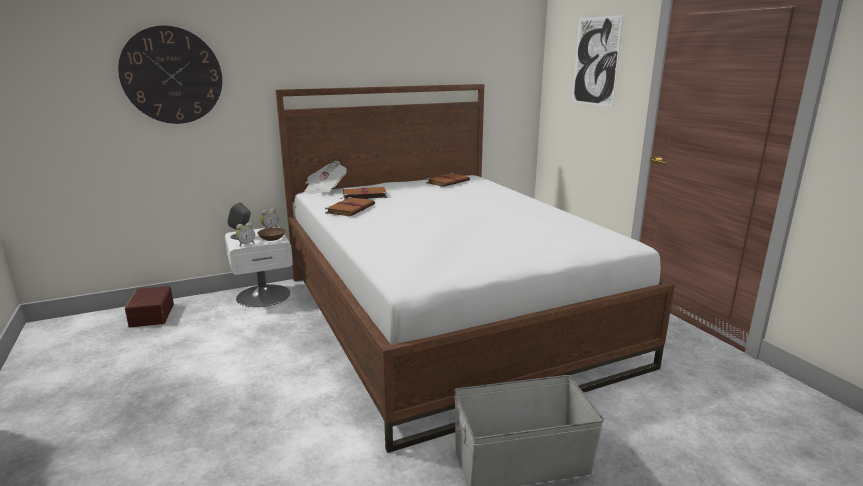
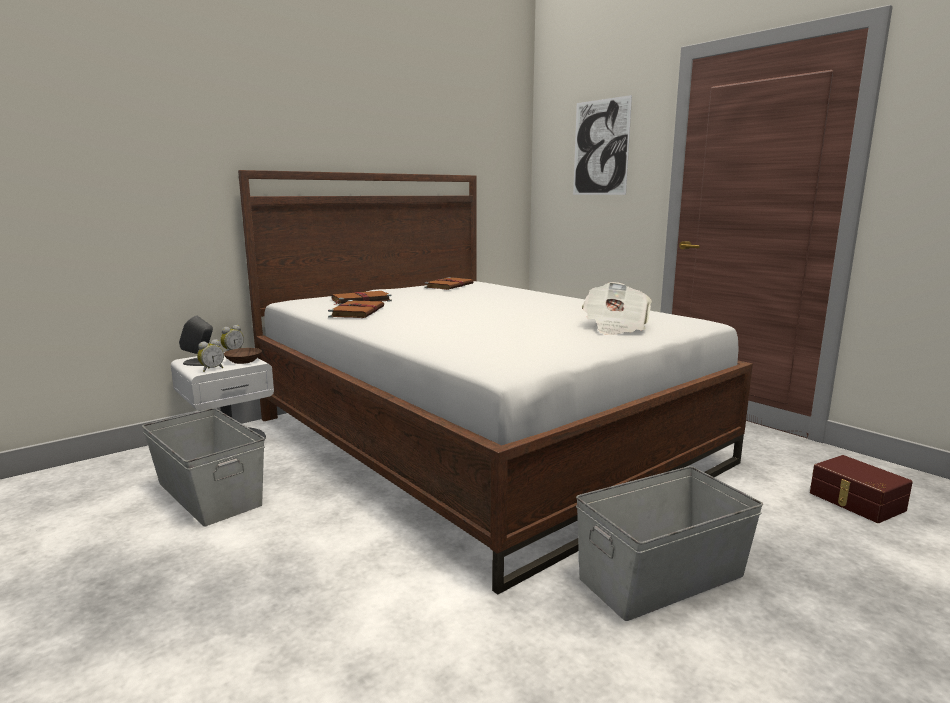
camera: 15 degrees left, 5 degrees down
(150, 315) = (70, 480): brown storage box -> brown storage box (855, 502)
(172, 75) = (98, 144): wall clock -> none
(232, 338) = (209, 493): none -> grey storage box
(324, 189) = (304, 298): newspaper -> newspaper (615, 327)

